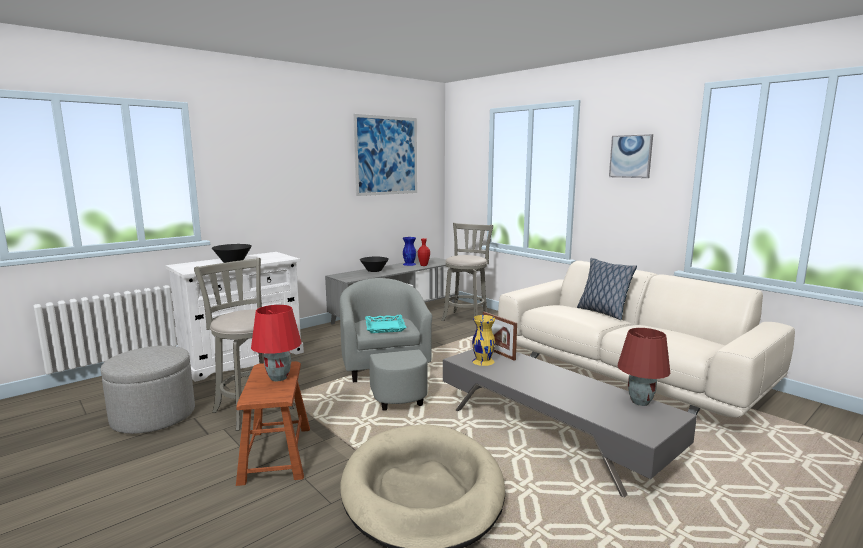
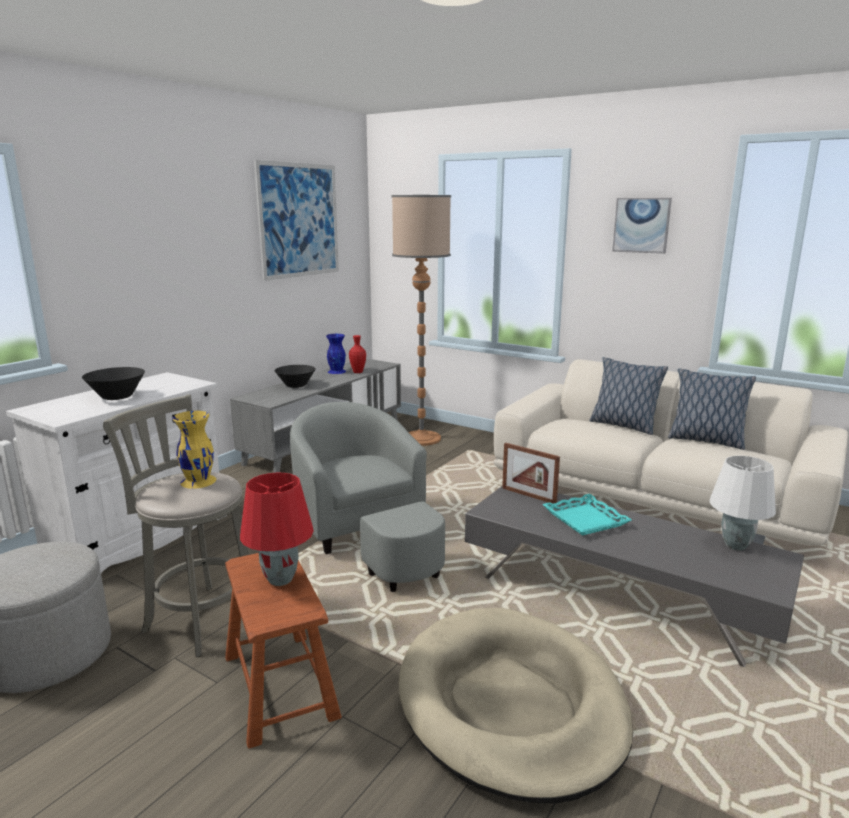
camera: 15 degrees left, 5 degrees up
(385, 327) = (362, 473): turquoise tray -> turquoise tray (586, 519)
(466, 317) = (421, 438): grey stool -> floor lamp
(483, 361) = (518, 510): yellow vase -> yellow vase (198, 481)
(640, 402) = (735, 545): red table lamp -> white table lamp
(664, 327) = (705, 441): none -> pillow

